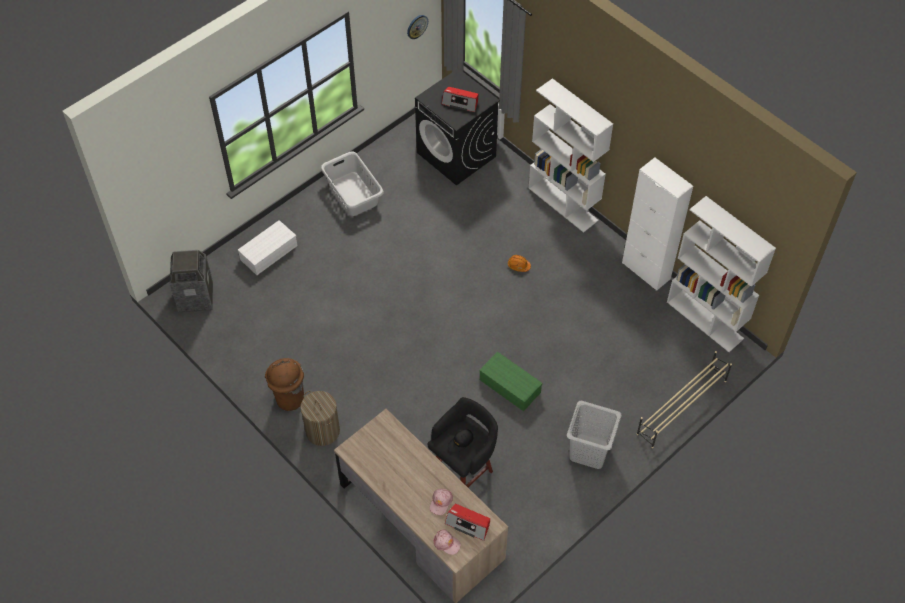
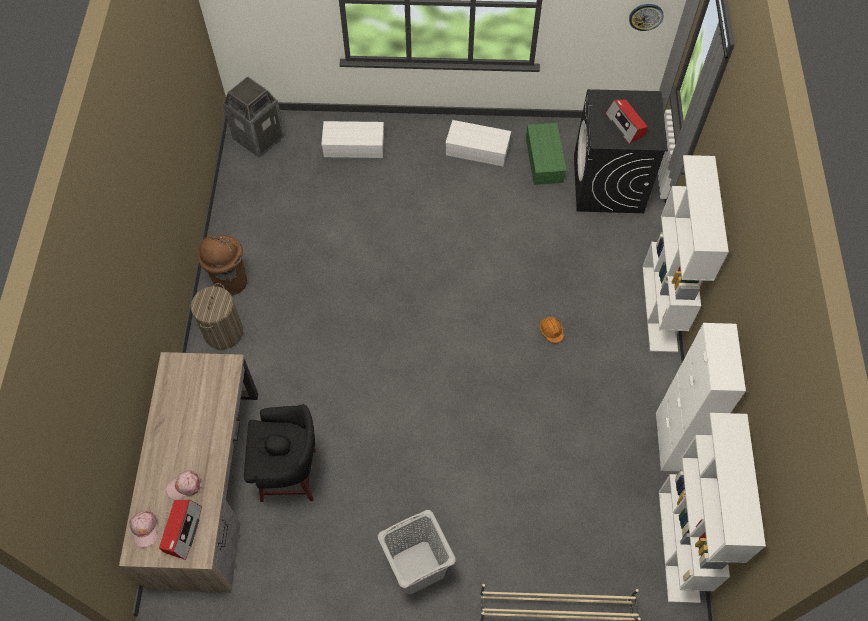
camera: 45 degrees right, 5 degrees up
(353, 193) = (478, 149): grey laundry basket -> white storage box
(468, 524) = (182, 530): radio -> radio turned 150 degrees counterclockwise
(509, 386) = (416, 435): green storage box -> green storage box (543, 159)

